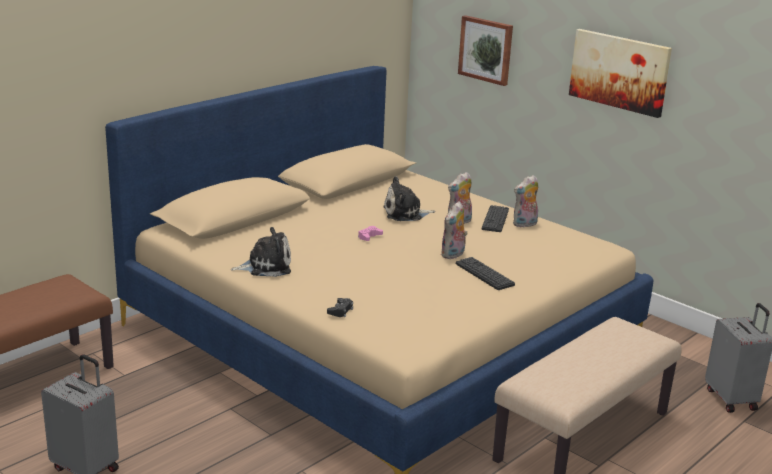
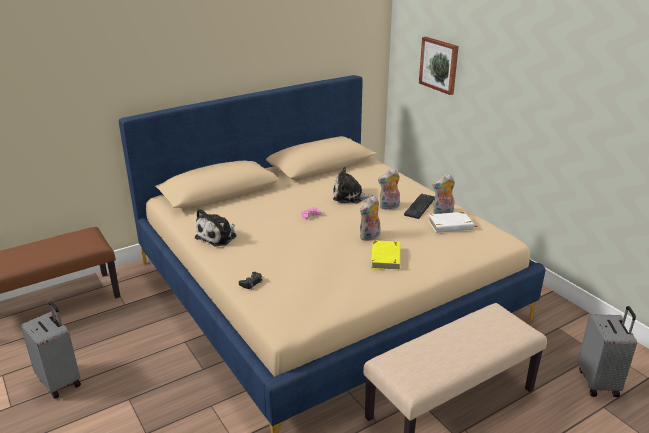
camera: 15 degrees right, 5 degrees up
(266, 266) = (218, 236): plush toy -> plush toy turned 120 degrees clockwise
(484, 274) = (386, 258): keyboard -> yellow book
(540, 236) = (450, 225): none -> white book
(619, 72) = (537, 88): picture -> none

